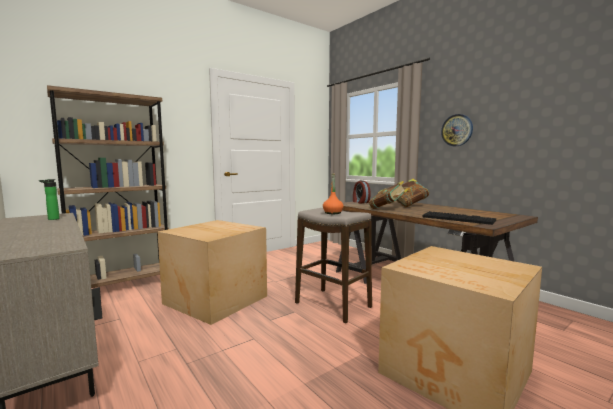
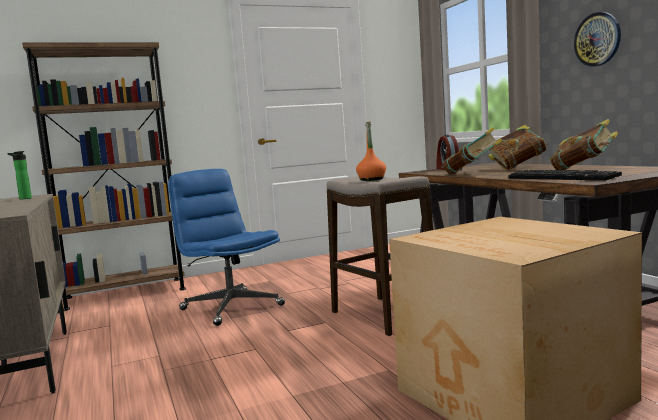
camera: 15 degrees right, 0 degrees up
(216, 299) = (231, 307): cardboard box -> blue office chair
(457, 211) = (583, 169): none -> book

